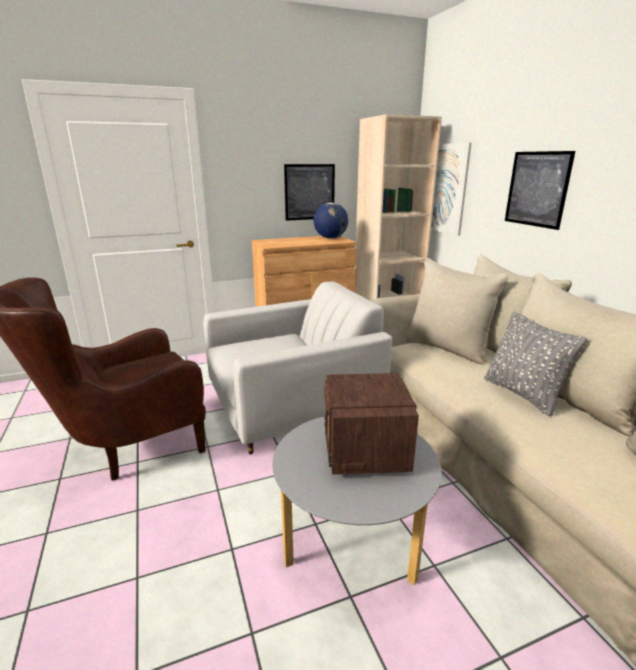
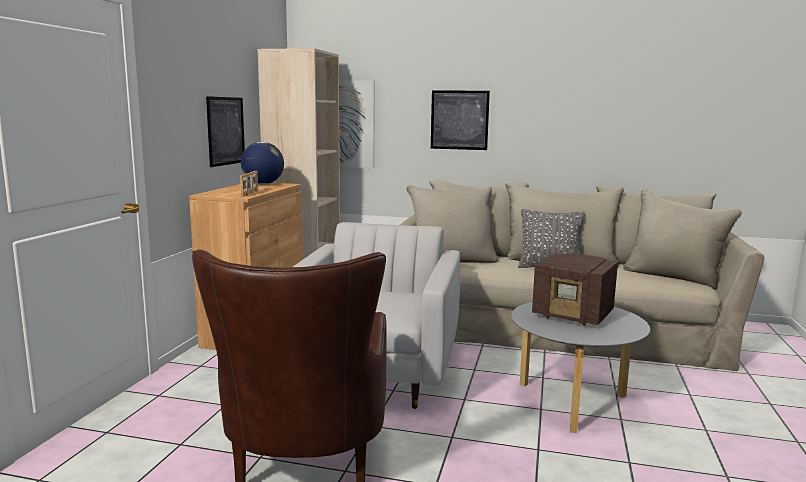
camera: 55 degrees left, 10 degrees down
(285, 244) = (250, 193): none -> picture frame

